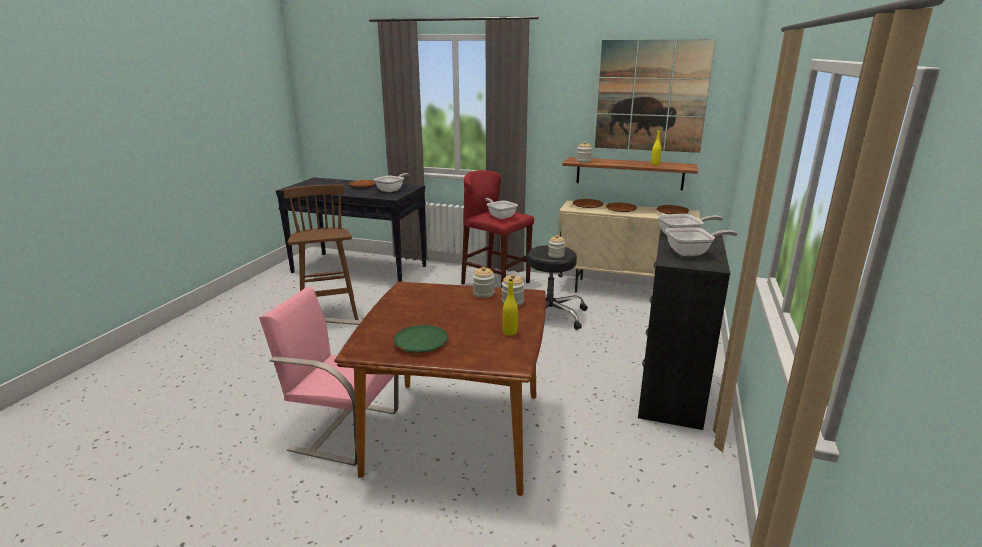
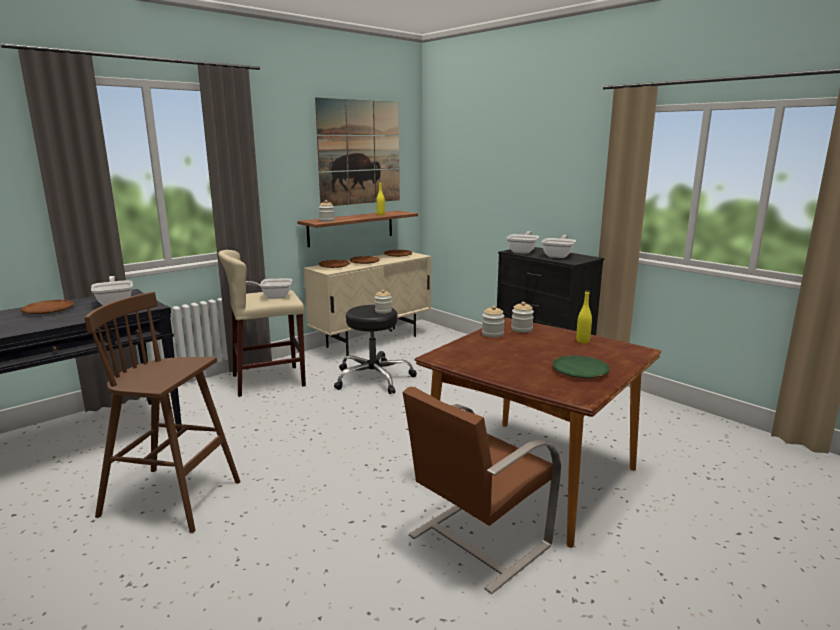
camera: 60 degrees left, 5 degrees down
(343, 429) = (476, 541): pink chair -> brown chair
(495, 283) = (268, 380): red stool -> beige stool

